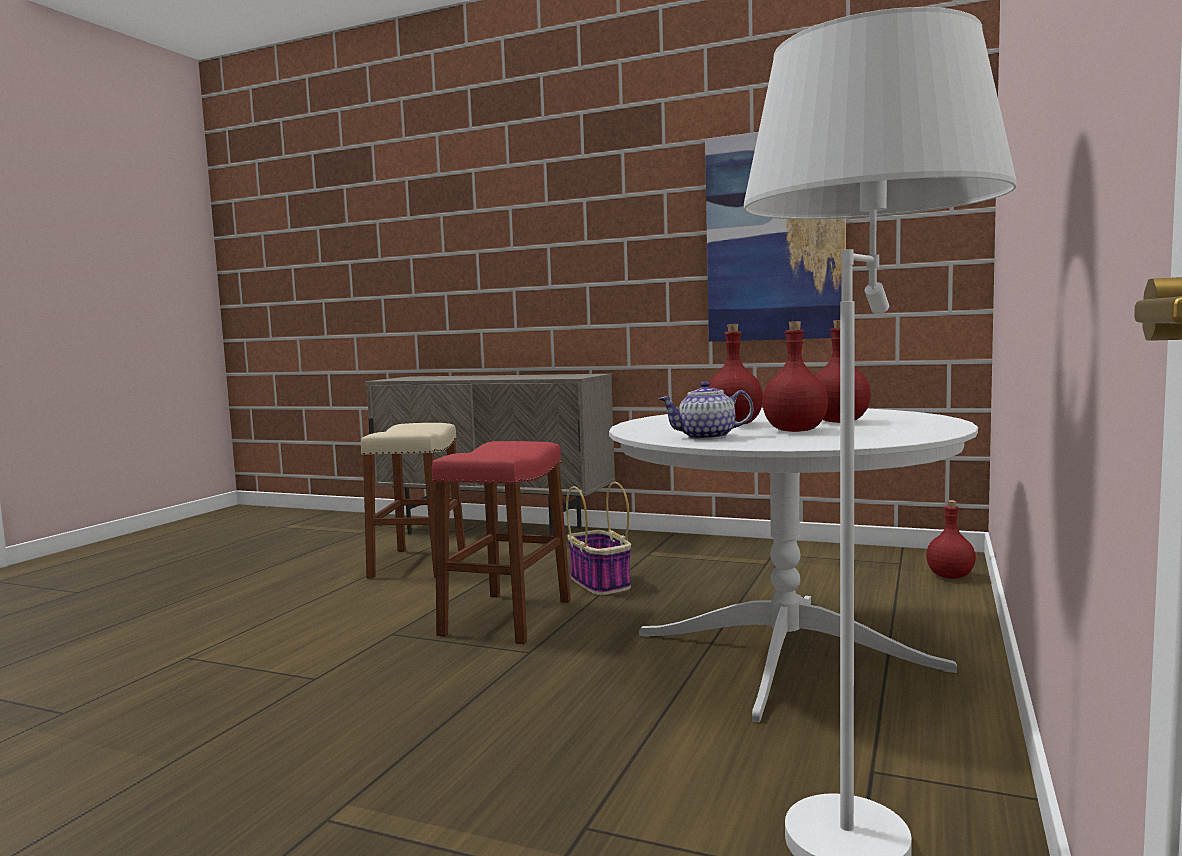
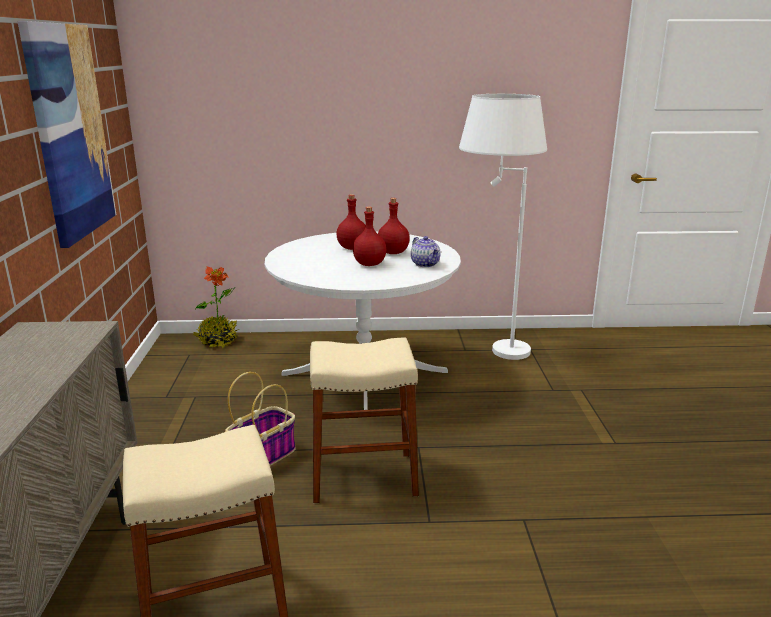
camera: 115 degrees left, 15 degrees up
(507, 617) = (363, 477): red stool -> beige stool
(951, 576) = (217, 341): red bottle -> potted plant

